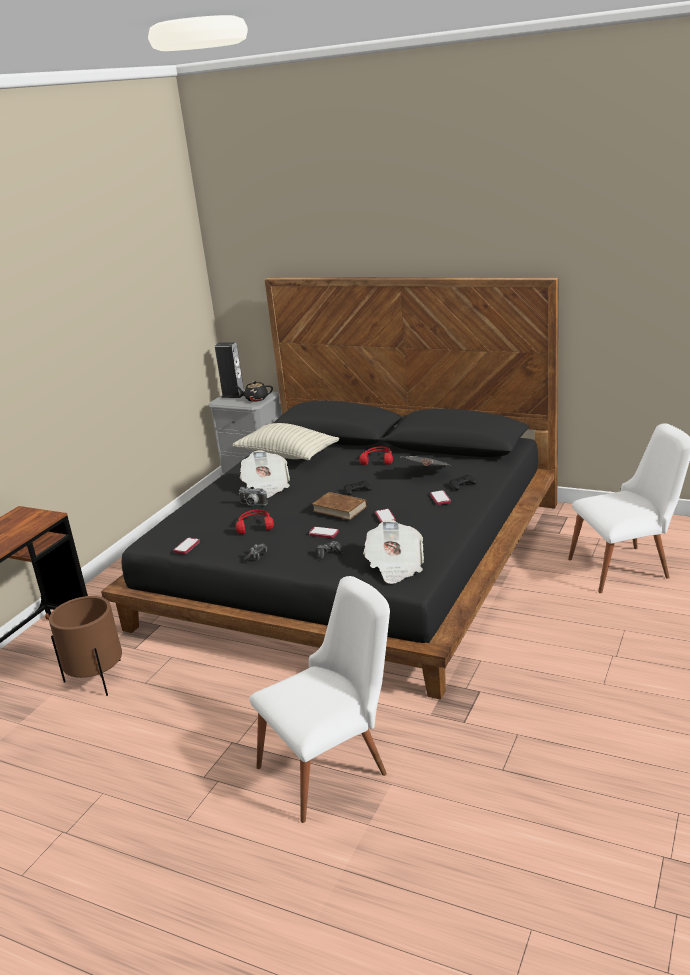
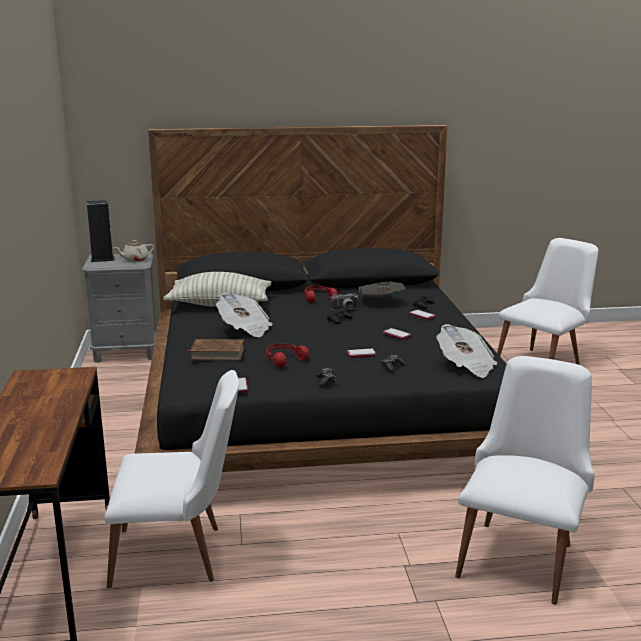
camera: 35 degrees left, 5 degrees down
(97, 679) = (179, 556): brown planter -> white chair
(252, 505) = (255, 343): camera -> camera (345, 310)
(256, 399) = (135, 260): black teapot -> beige teapot
(339, 509) = (346, 335): brown book -> brown book (217, 353)

